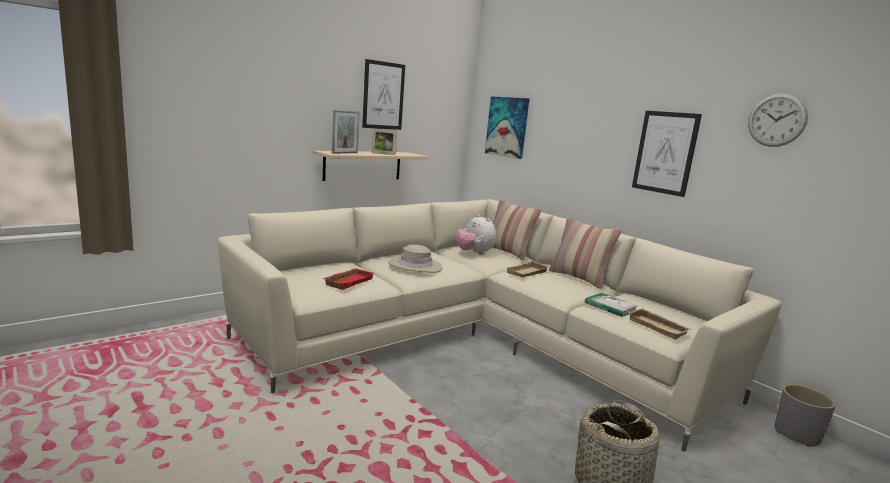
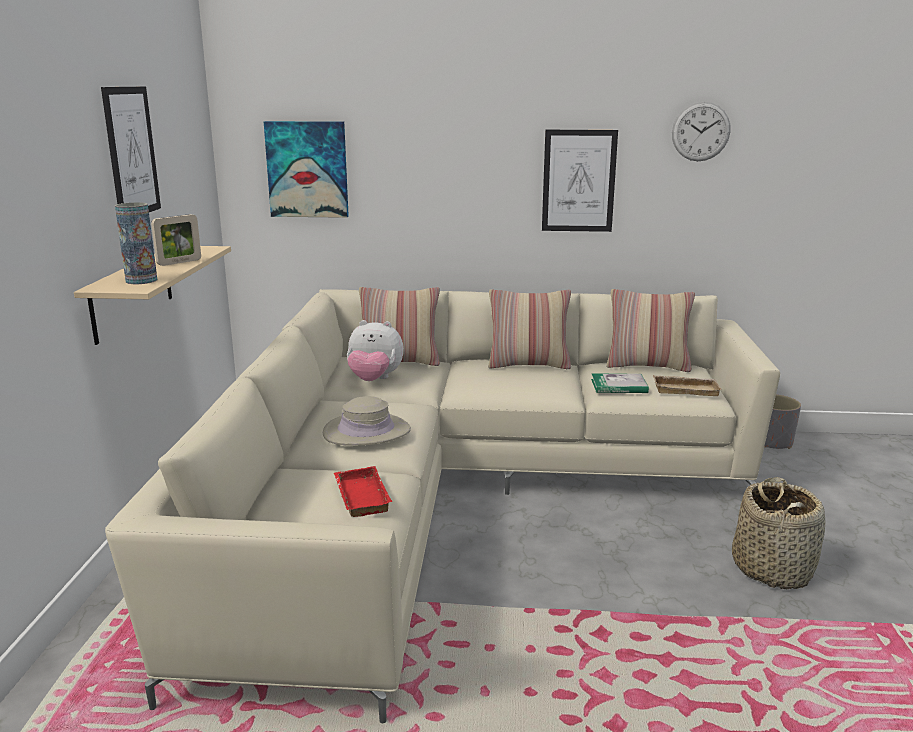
camera: 45 degrees left, 5 degrees up
(345, 153) = (141, 280): picture frame -> vase
(527, 273) = (481, 381): beige tray -> none
(665, 308) = (647, 366): none -> pillow

